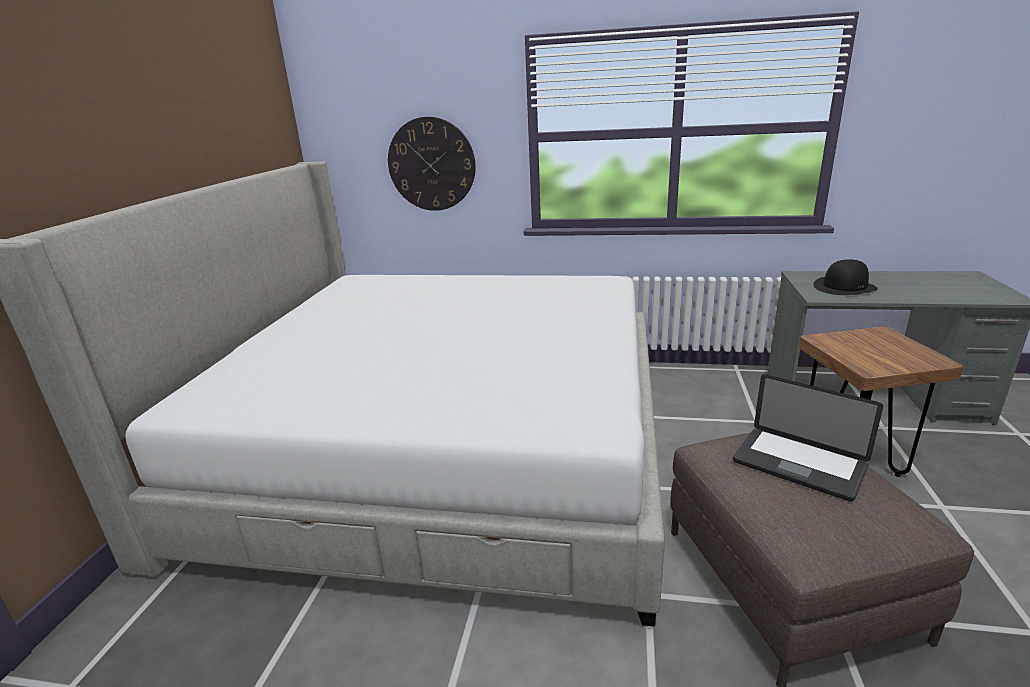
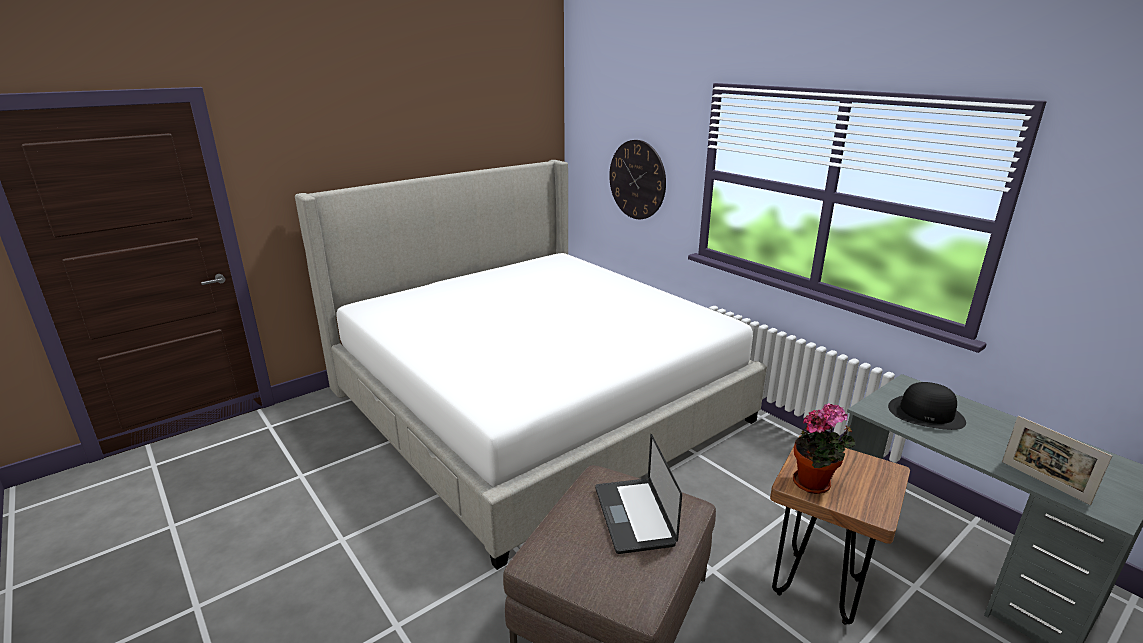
camera: 40 degrees right, 0 degrees up
(877, 361) = (815, 484): none -> potted plant
(965, 297) = (1044, 482): none -> picture frame

